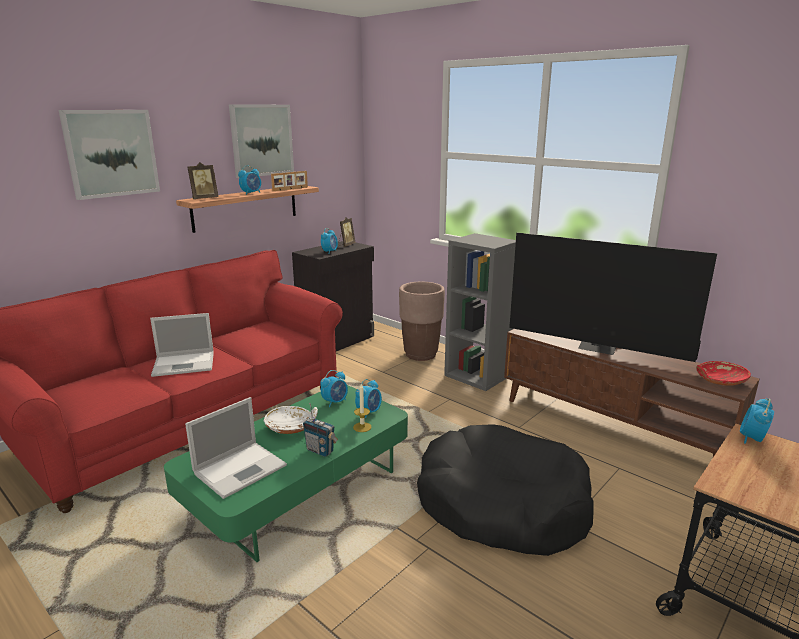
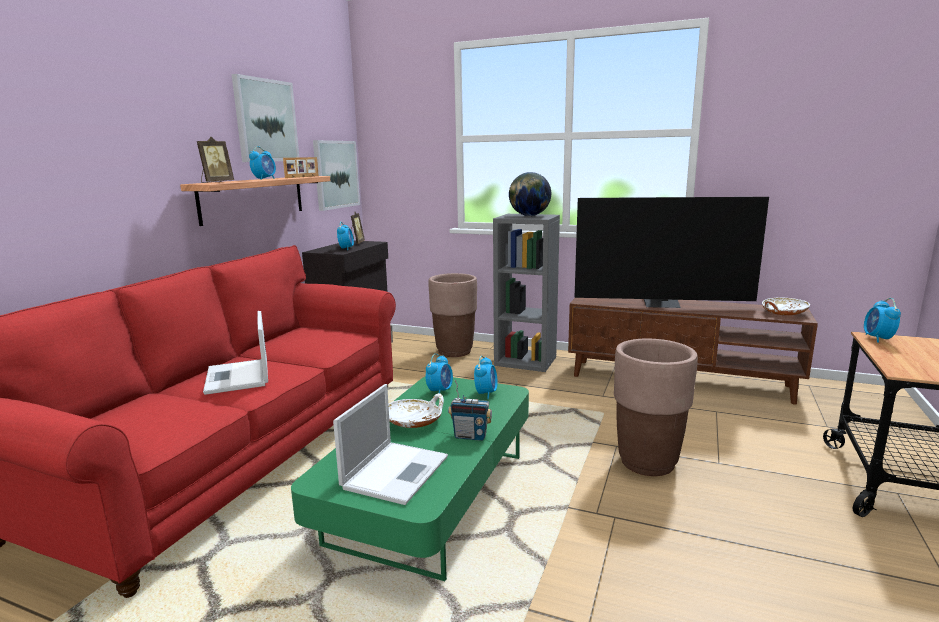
camera: 20 degrees left, 5 degrees down
(111, 153) = (103, 117): picture -> picture (335, 174)
(185, 364) = (238, 377): laptop -> laptop turned 105 degrees clockwise
(362, 427) = (493, 407): candle -> none
(486, 240) = (529, 216): none -> globe
(502, 504) = (647, 462): black dog bed -> brown planter
(720, 380) = (783, 313): red bowl -> white bowl

